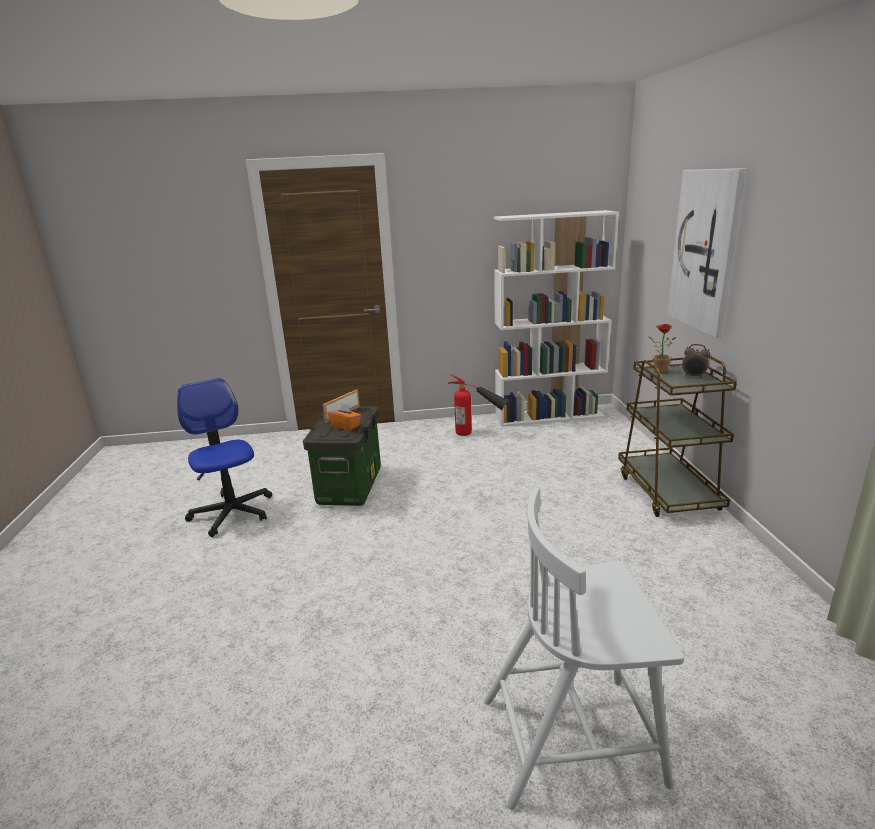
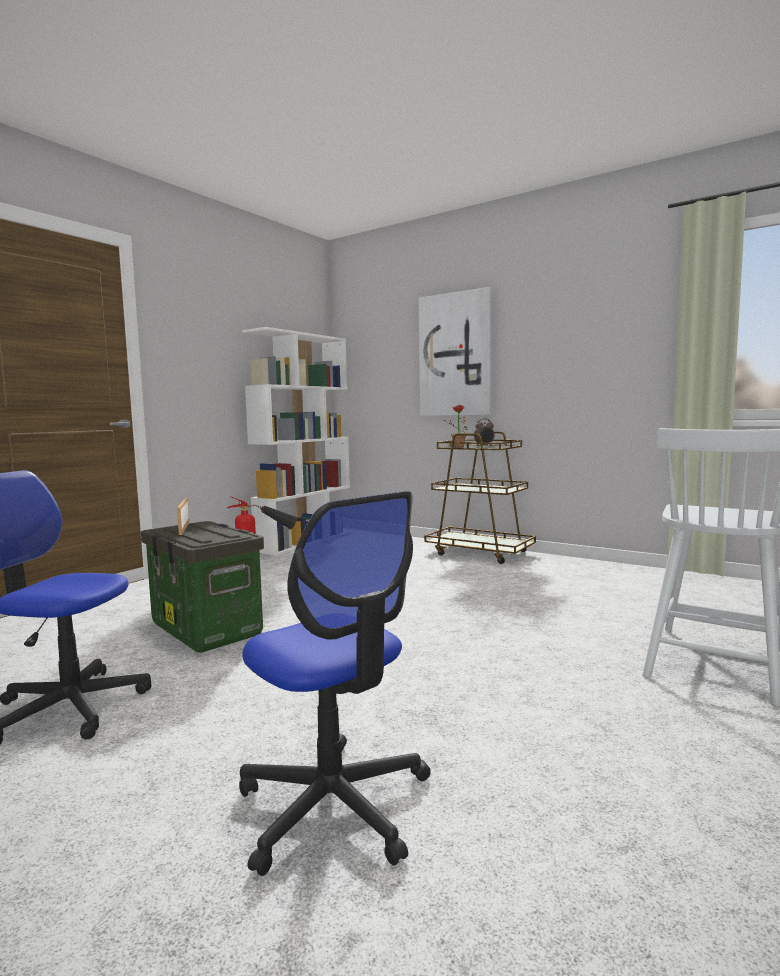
camera: 50 degrees left, 15 degrees down
(207, 639) = (334, 805): none -> office chair
(346, 426) = (217, 531): orange tissue box -> none

